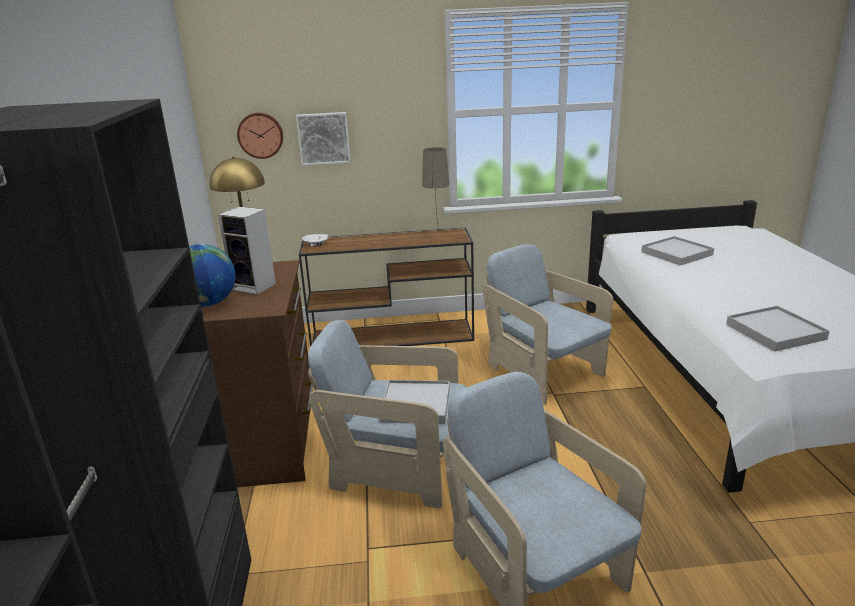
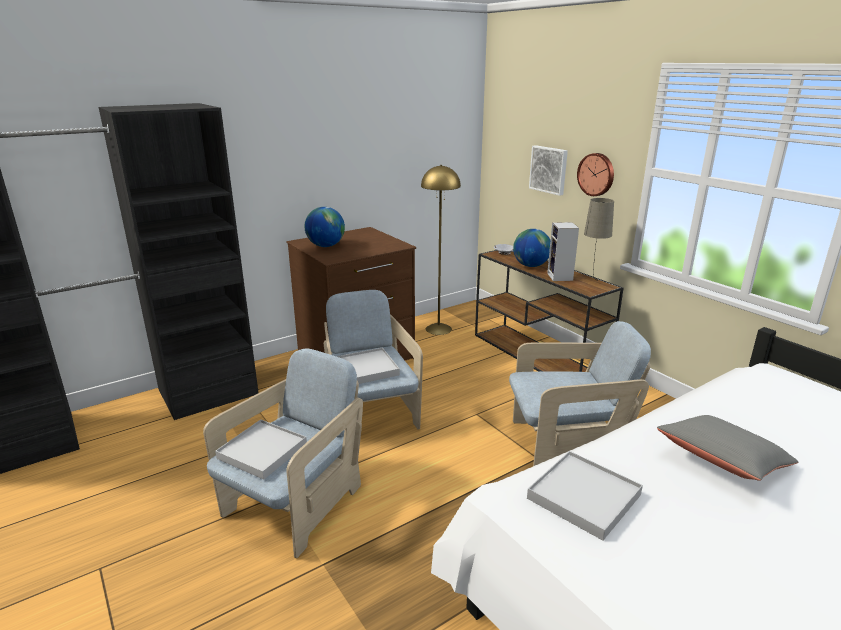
camera: 60 degrees right, 0 degrees up
(255, 287) = (359, 248): speaker -> speaker (560, 277)
(260, 135) = (512, 157): wall clock -> wall clock (596, 174)
(369, 243) = (530, 266): none -> globe
(543, 372) = (566, 444): beige armchair -> beige armchair turned 60 degrees clockwise
(677, 253) = (751, 407): white tray -> white tray (262, 451)
(741, 280) = (722, 461): none -> grey pillow

